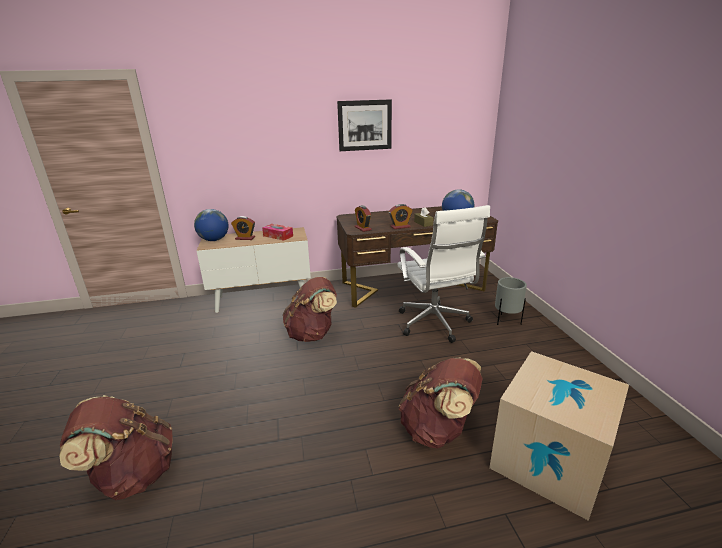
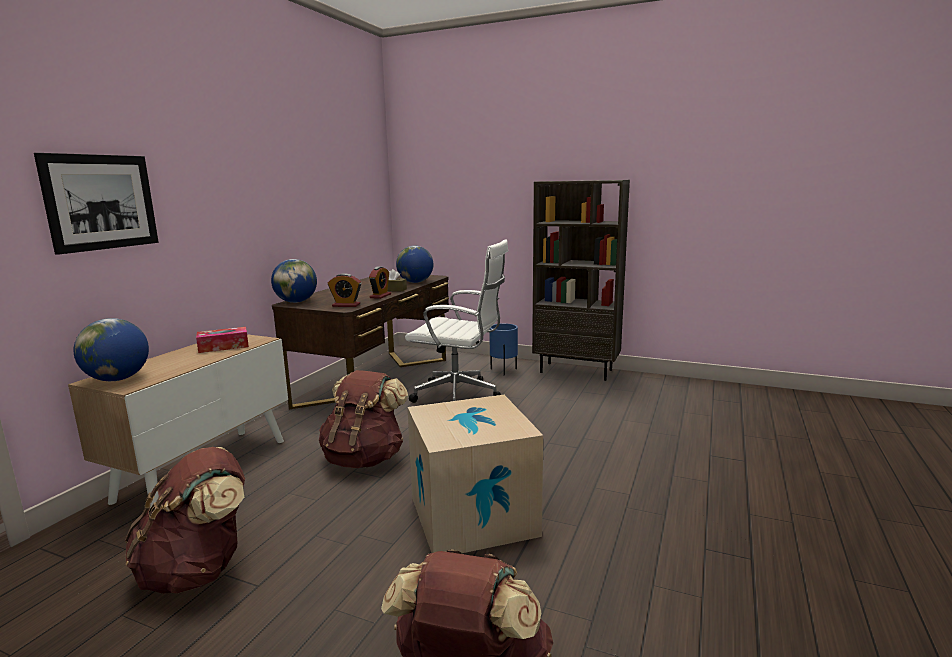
camera: 55 degrees left, 10 degrees down
(245, 238) = (173, 362): alarm clock -> none
(352, 216) = (296, 302): none -> globe
(365, 125) = (284, 176): picture -> picture (101, 202)
(438, 430) = (604, 447): brown backpack -> brown backpack (198, 570)
(506, 321) = (504, 371): grey planter -> blue planter
(549, 460) = (674, 422): cardboard box -> cardboard box (473, 516)
(570, 355) = (576, 371): none -> brown bookcase

